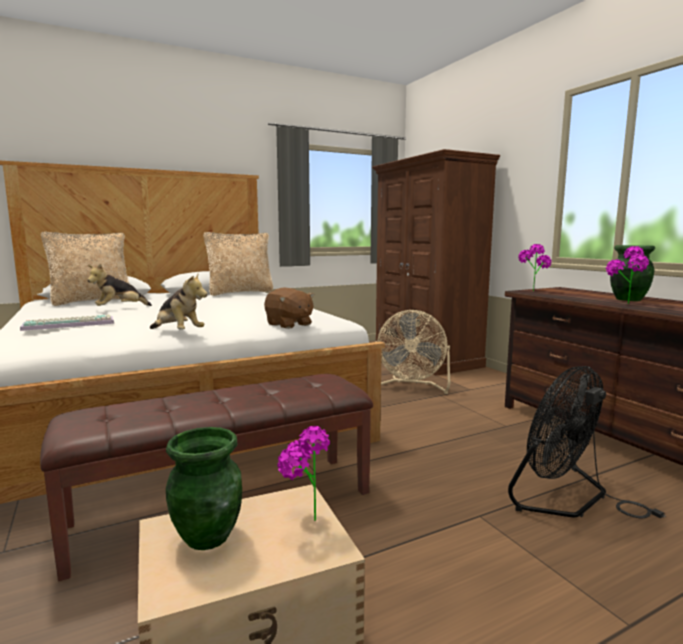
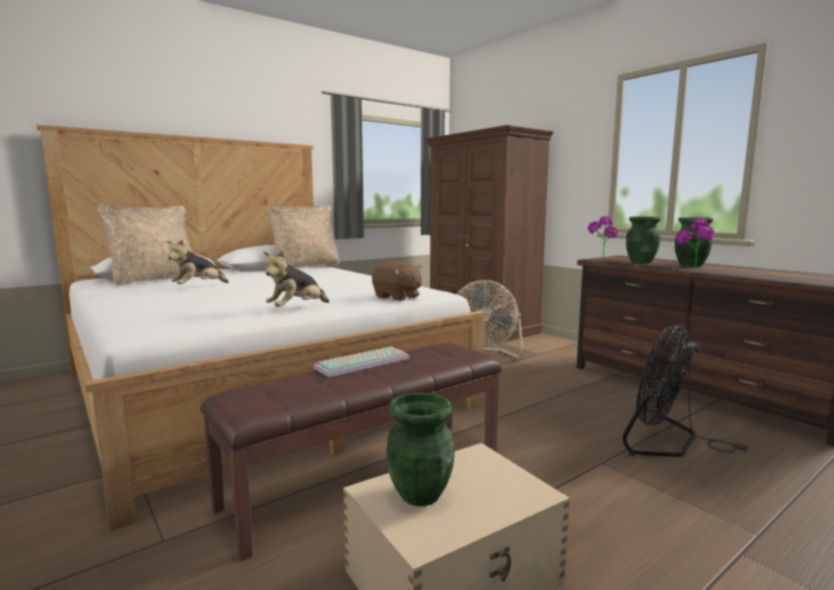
camera: 10 degrees left, 0 degrees up
(70, 324) = (174, 304): keyboard -> keyboard (363, 362)
(178, 333) = (297, 309): plush toy -> plush toy turned 105 degrees clockwise
(302, 521) = (494, 473): potted plant -> none
(573, 294) = (640, 262): none -> green vase

